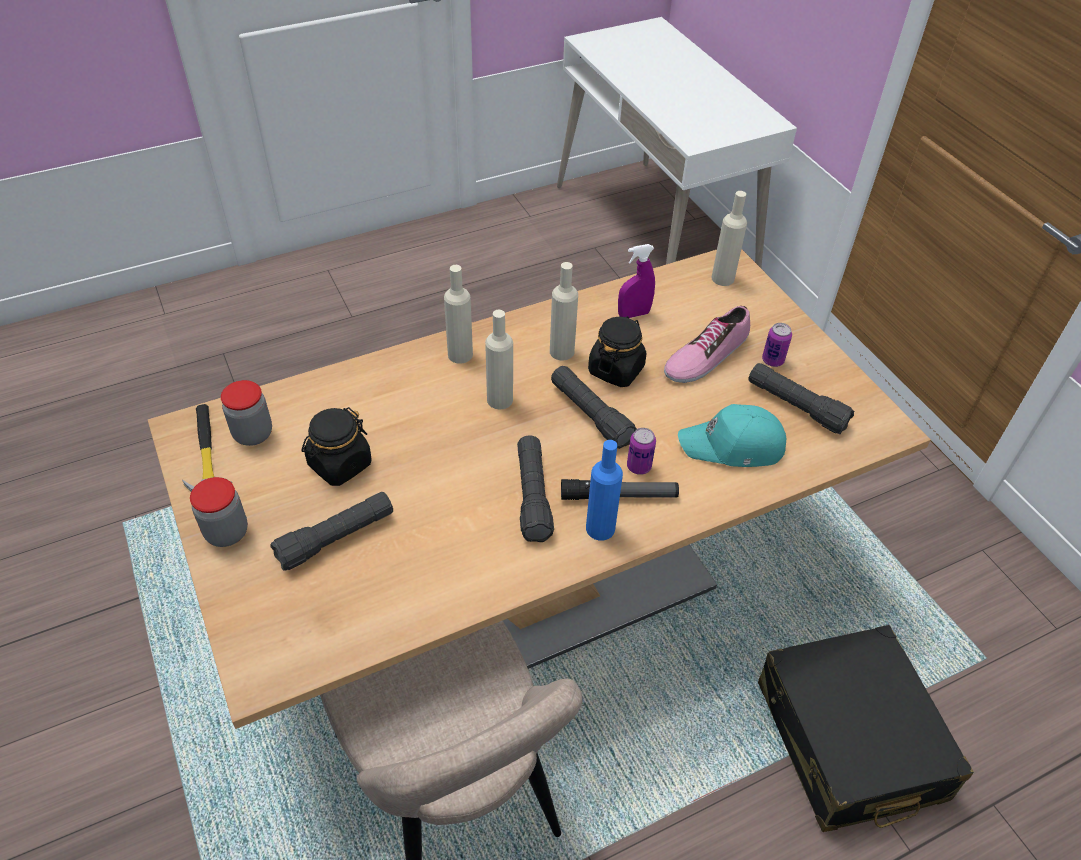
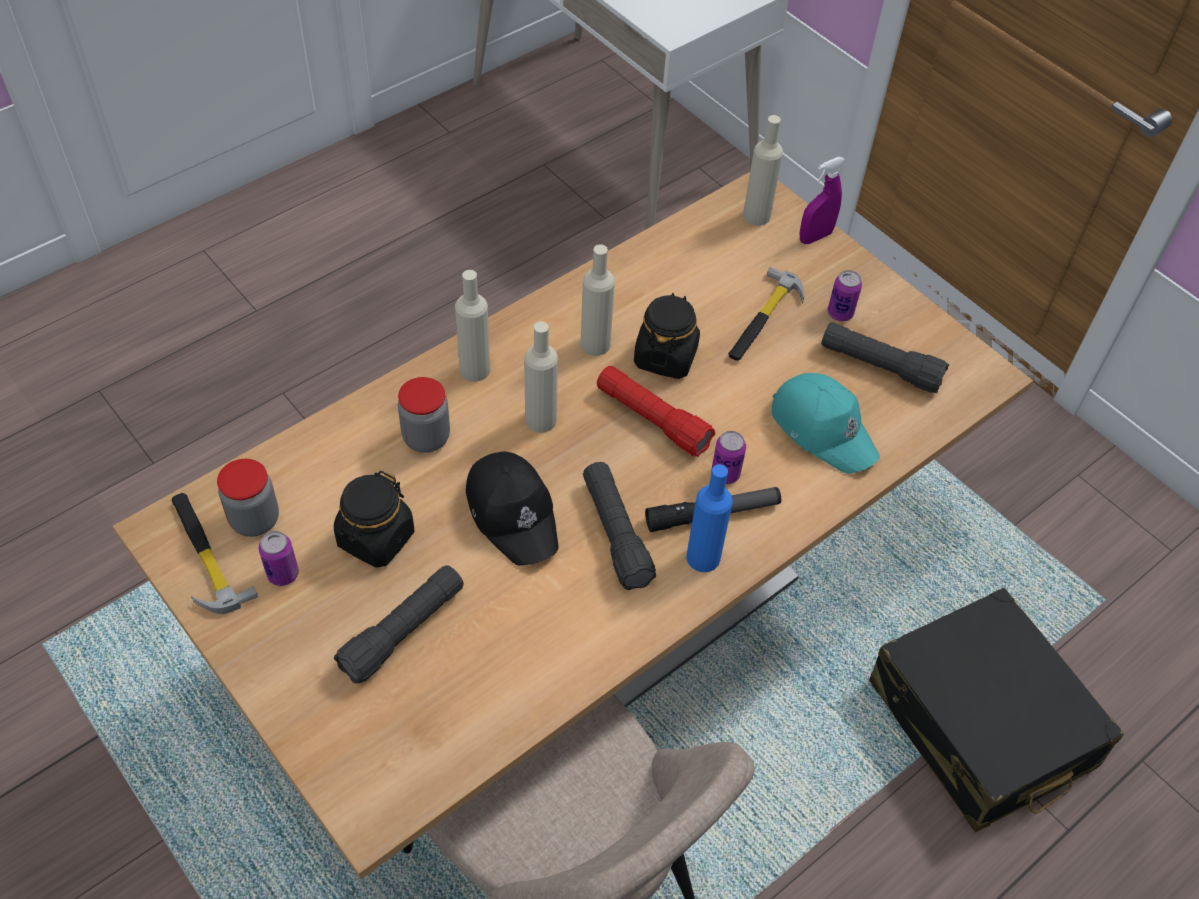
camera: 15 degrees left, 5 degrees up
(227, 532) = (269, 651): jar -> jar (426, 437)
(259, 477) = (283, 574): none -> can
(455, 465) = (513, 513): none -> black cap
(590, 415) = (652, 419): black flashlight -> red flashlight
(633, 314) = (665, 280): purple spray bottle -> purple spray bottle (815, 237)
(706, 355) = (763, 320): shoe -> hammer
(733, 446) = (823, 429): turquoise cap -> turquoise cap turned 120 degrees counterclockwise

